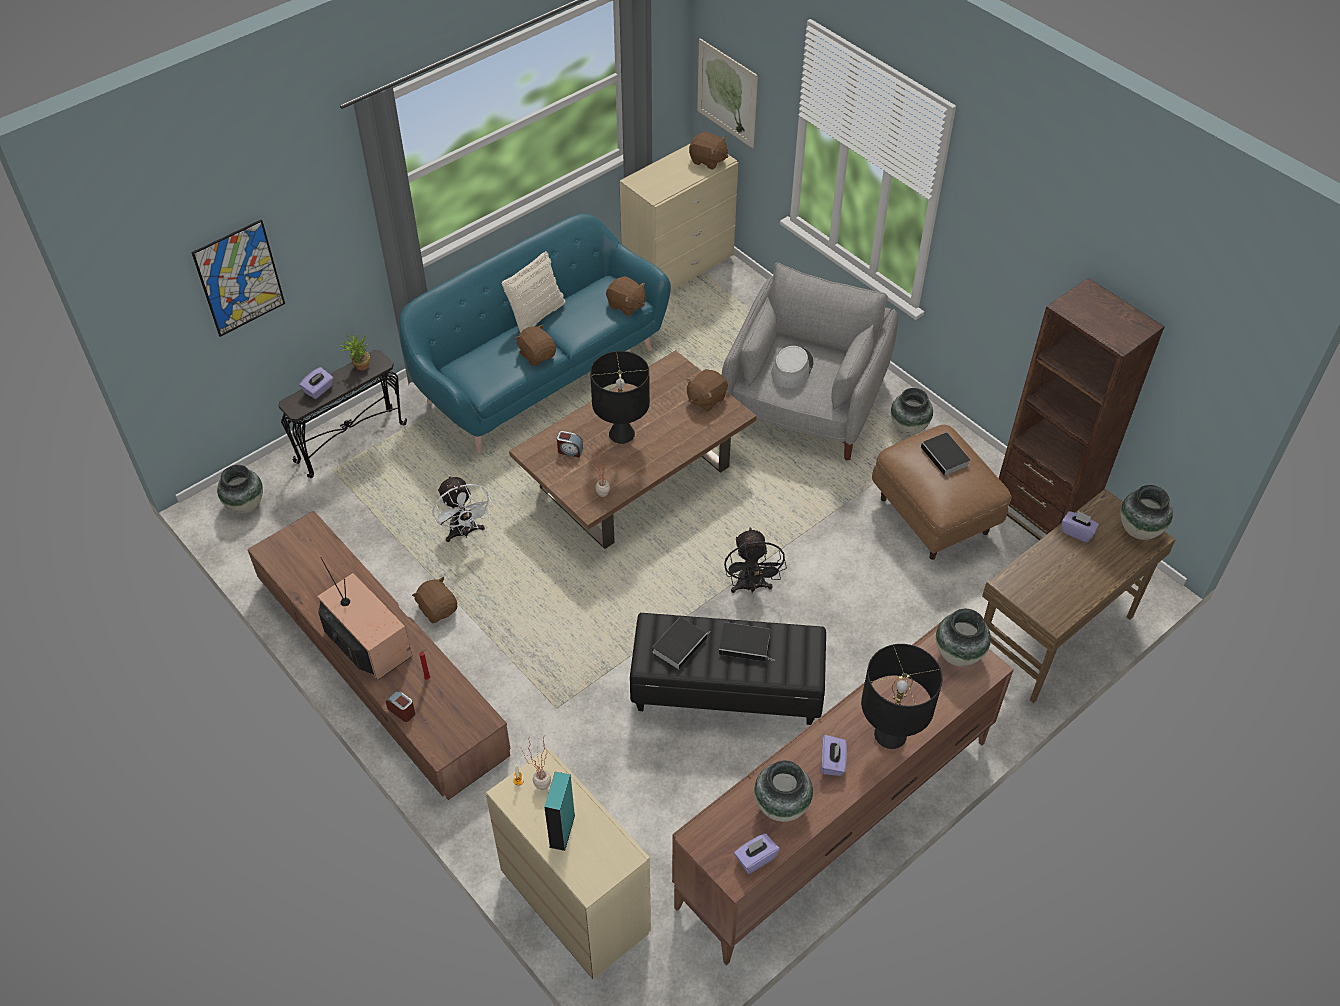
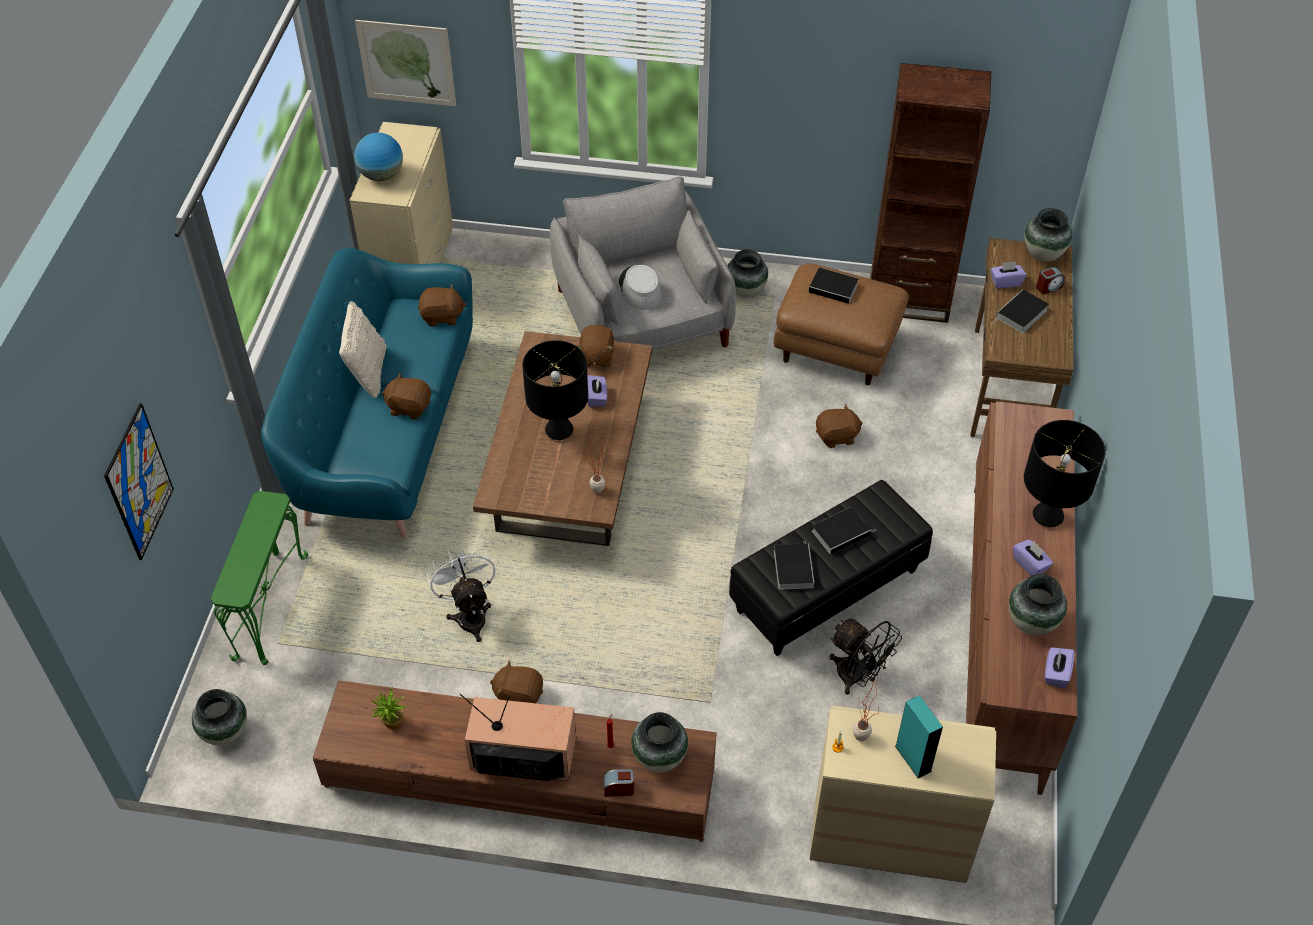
camera: 40 degrees left, 0 degrees up
(319, 390) = (240, 563): purple tissue box -> purple tissue box (596, 397)
(351, 443) = (270, 607): black side table -> green side table
(359, 367) = (257, 518): potted plant -> potted plant (392, 725)
(464, 532) = (469, 615): white fan -> white fan turned 135 degrees counterclockwise
(570, 451) = (528, 472): alarm clock -> alarm clock (1048, 287)
(659, 174) = (381, 175): none -> globe
(708, 160) = (412, 140): brown plush toy -> brown plush toy (837, 436)
(751, 587) = (758, 497): black fan -> black fan (857, 677)
(957, 654) = (1027, 425): vase -> vase (659, 758)
(1060, 566) = (1021, 315): none -> book

